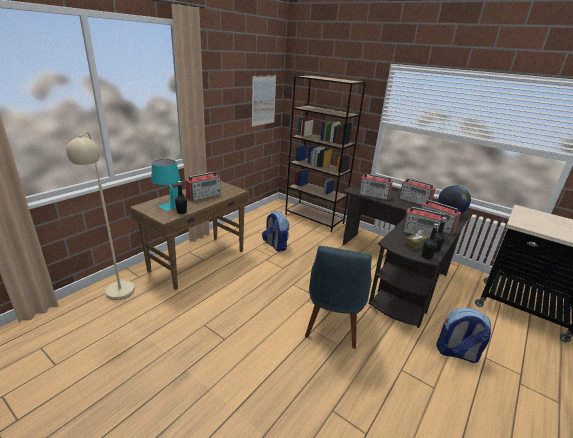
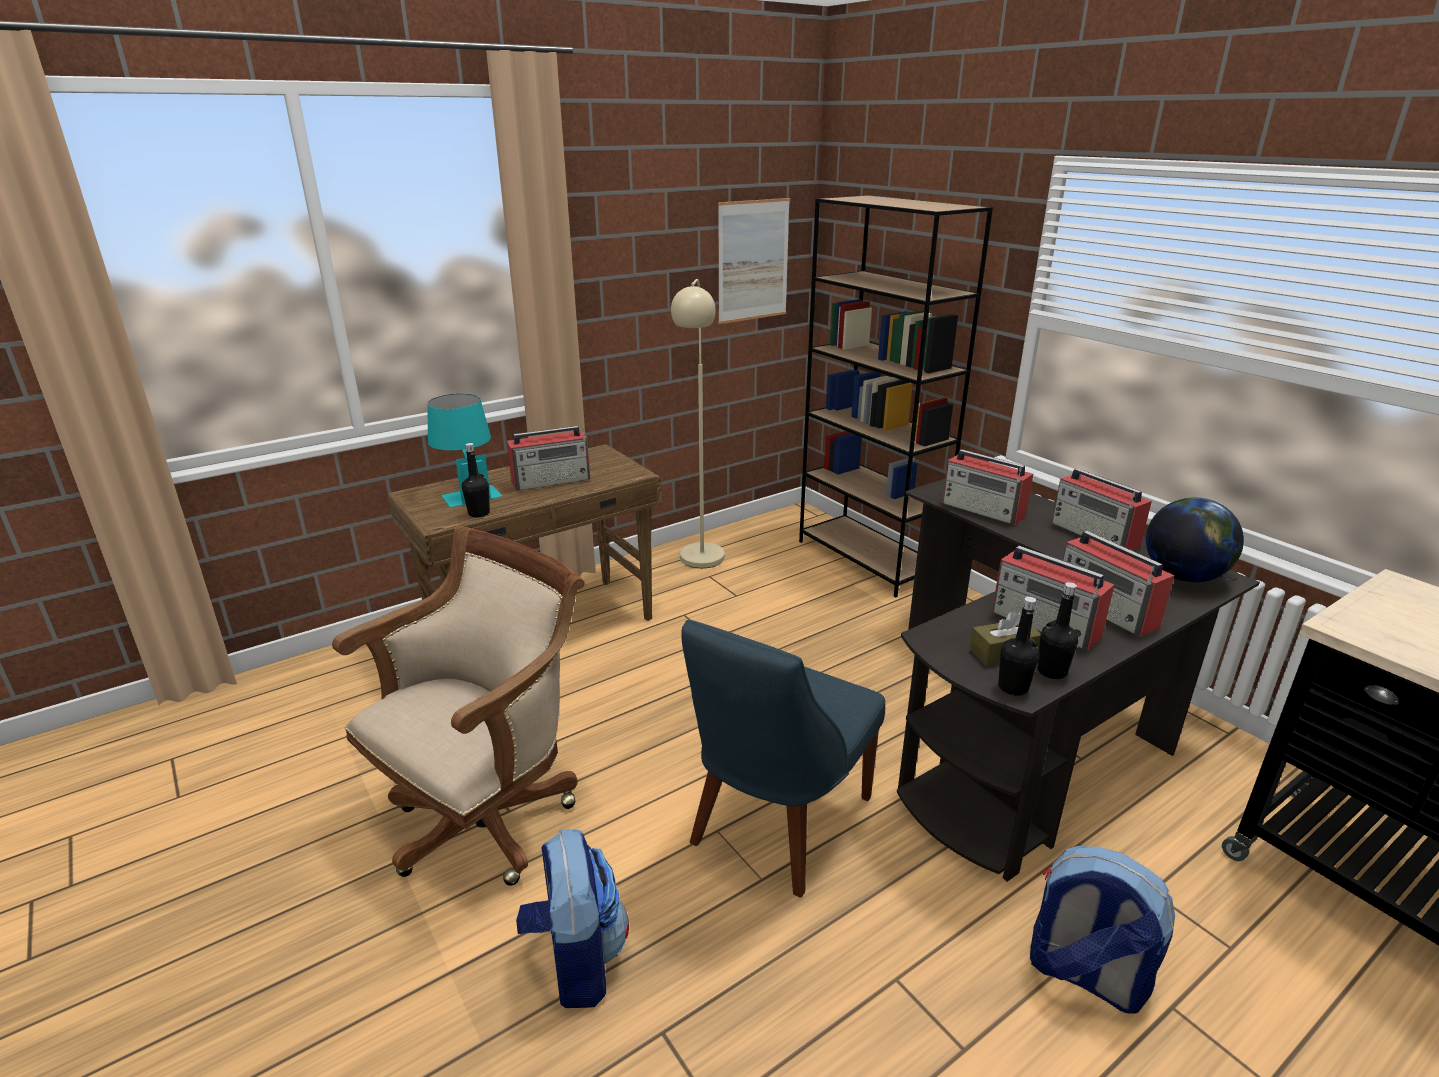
camera: 20 degrees right, 0 degrees up
(119, 297) = (351, 682): beige floor lamp -> beige floor lamp (700, 564)
(218, 344) = (490, 819): none -> office chair
(275, 245) = (735, 614): backpack -> backpack (576, 960)

